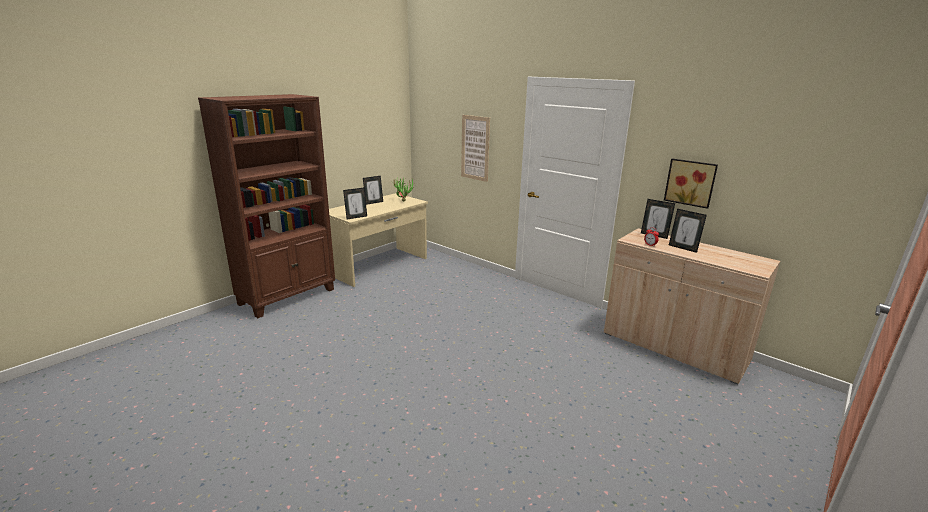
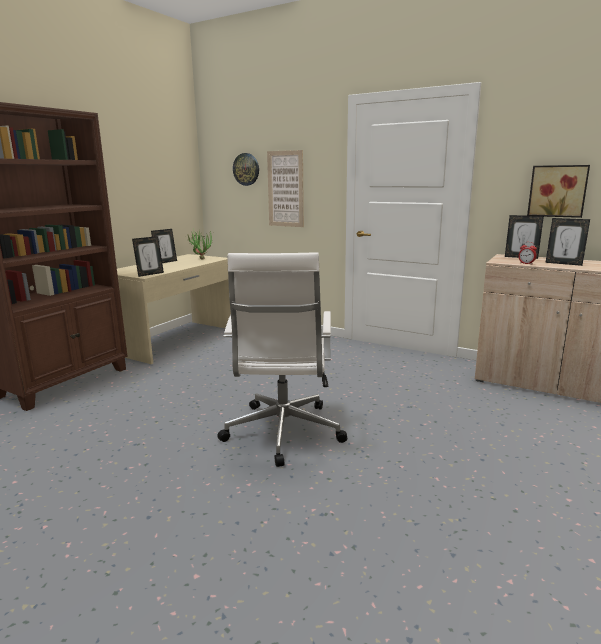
camera: 10 degrees left, 5 degrees down
(430, 361) = (282, 433): none -> white office chair
(445, 127) = (246, 169): none -> wall clock

